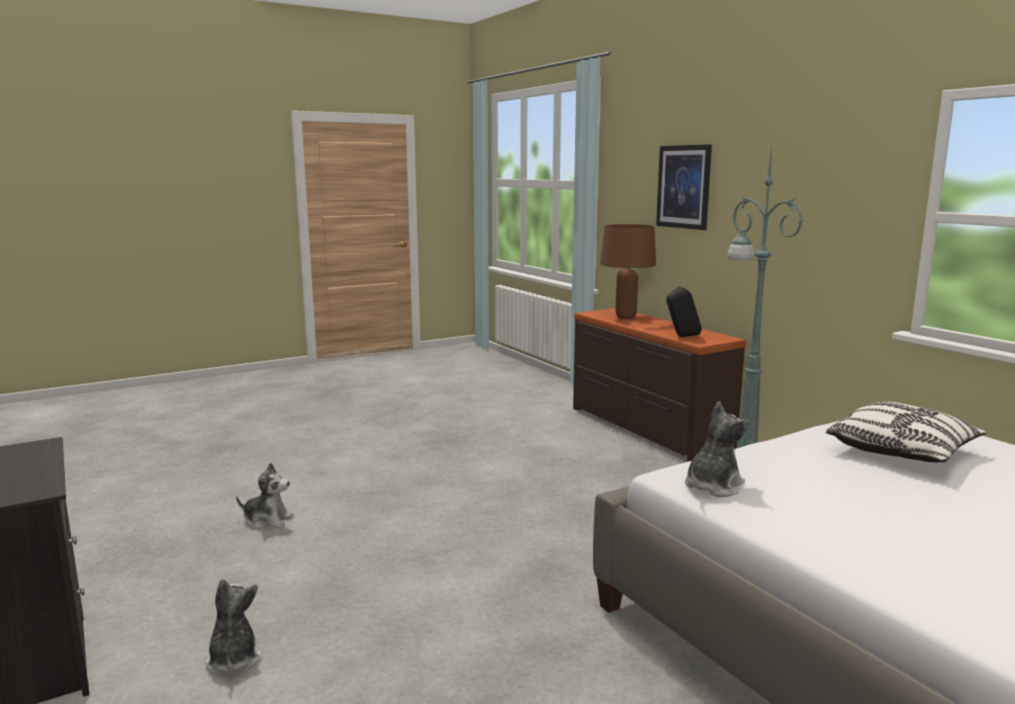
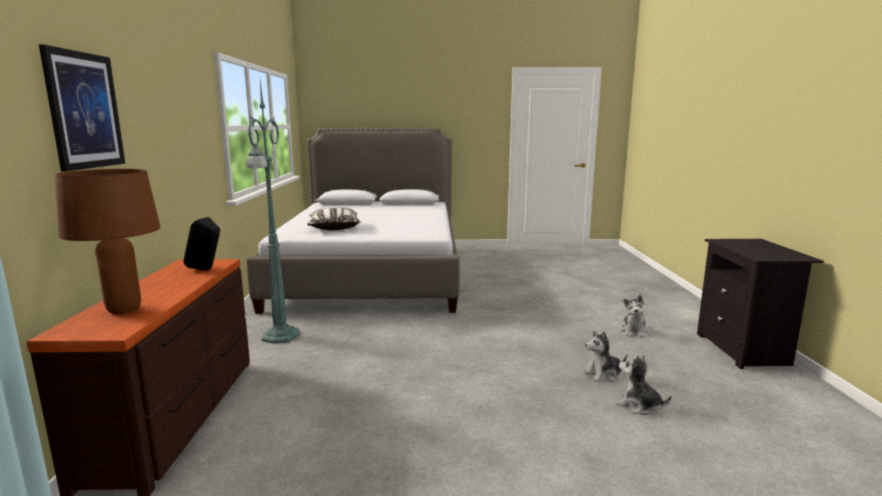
camera: 150 degrees left, 0 degrees up
(712, 486) = (431, 231): plush toy -> plush toy (603, 375)

